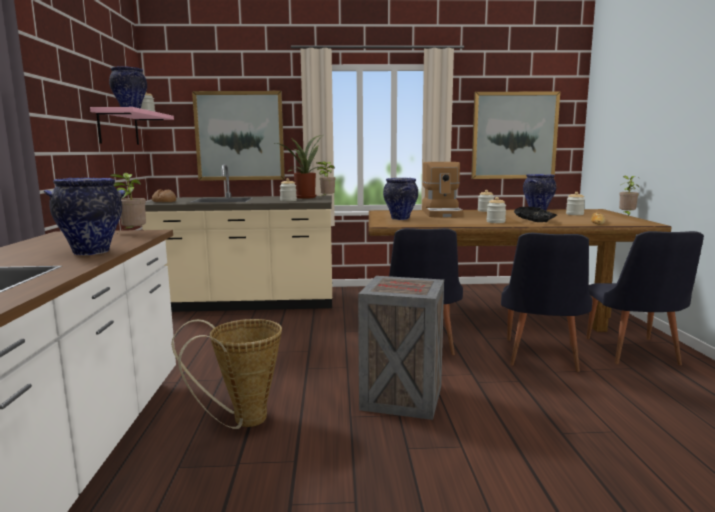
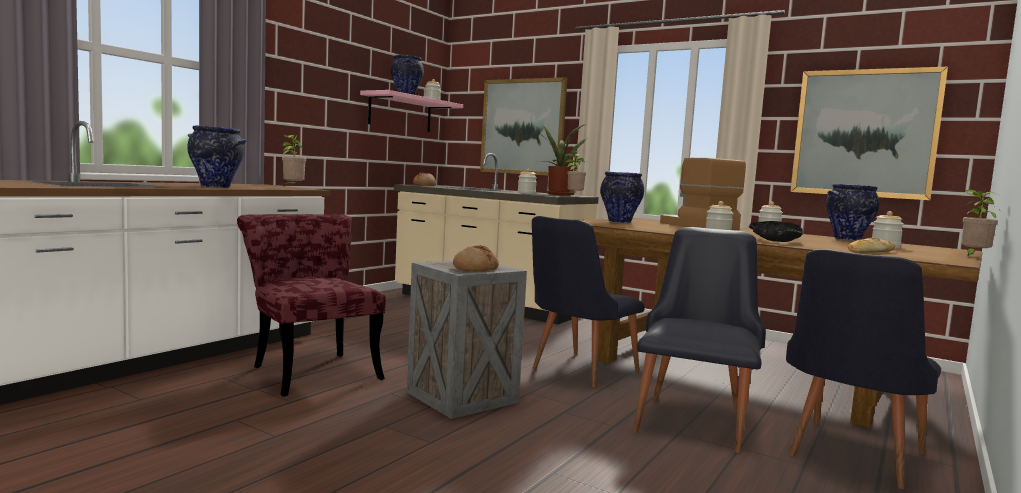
camera: 35 degrees right, 5 degrees down
(242, 421) = (311, 369): basket -> red chair
(416, 287) = (475, 268): none -> bread
(442, 213) = (696, 226): coffee machine -> coffee machine turned 120 degrees clockwise
(540, 358) = (694, 419): black chair -> black chair turned 150 degrees clockwise

